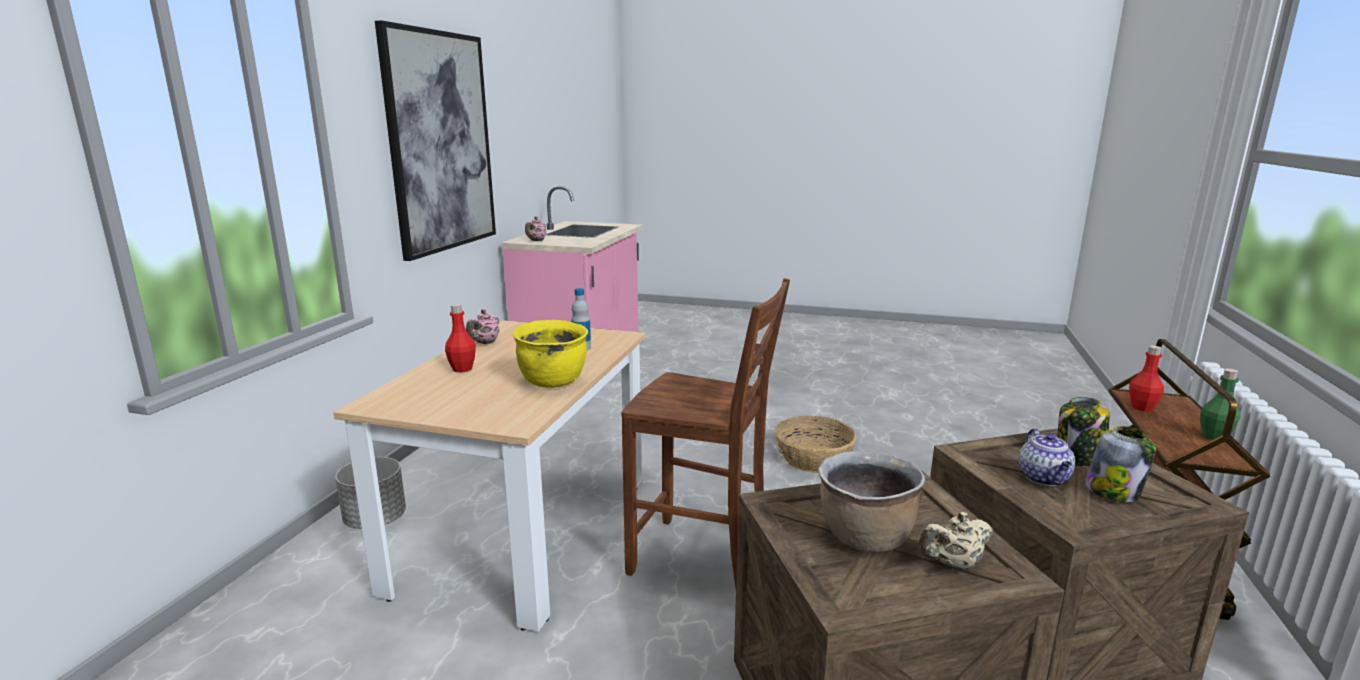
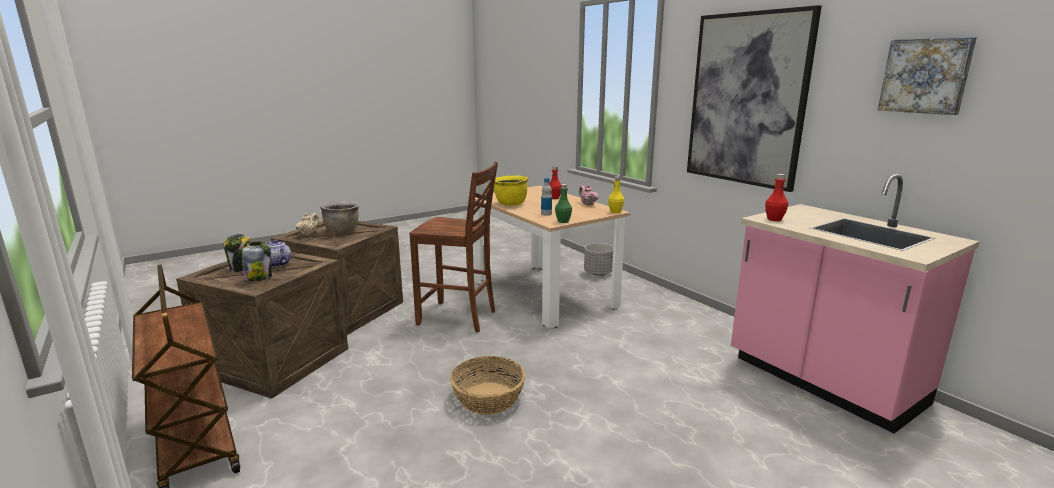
camera: 130 degrees right, 0 degrees up
(513, 324) = (615, 212): none -> yellow bottle
(529, 109) = (925, 76): none -> picture
(536, 241) = (798, 211): pink teapot -> none
(702, 560) = (458, 318): brown chair -> brown chair turned 135 degrees counterclockwise
(1142, 408) = (195, 342): red bottle -> red bottle (774, 219)
(1214, 436) = (149, 331): green bottle -> green bottle (563, 221)

